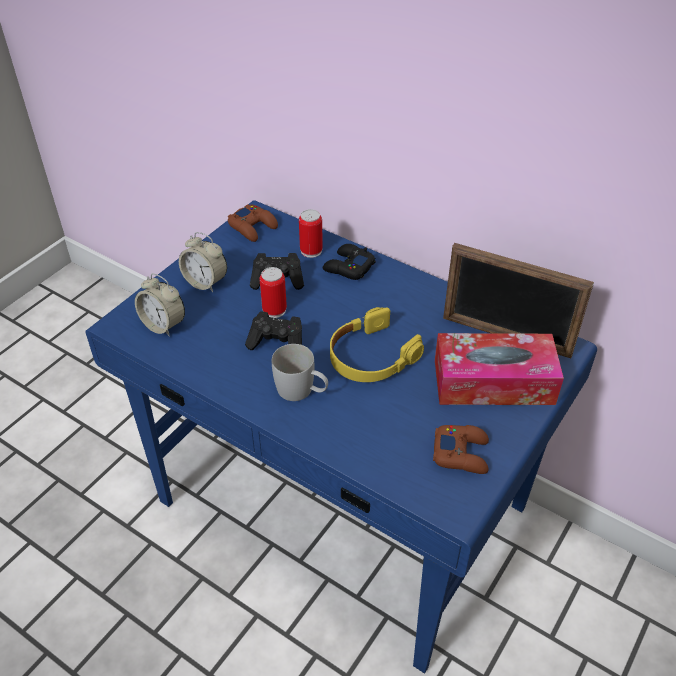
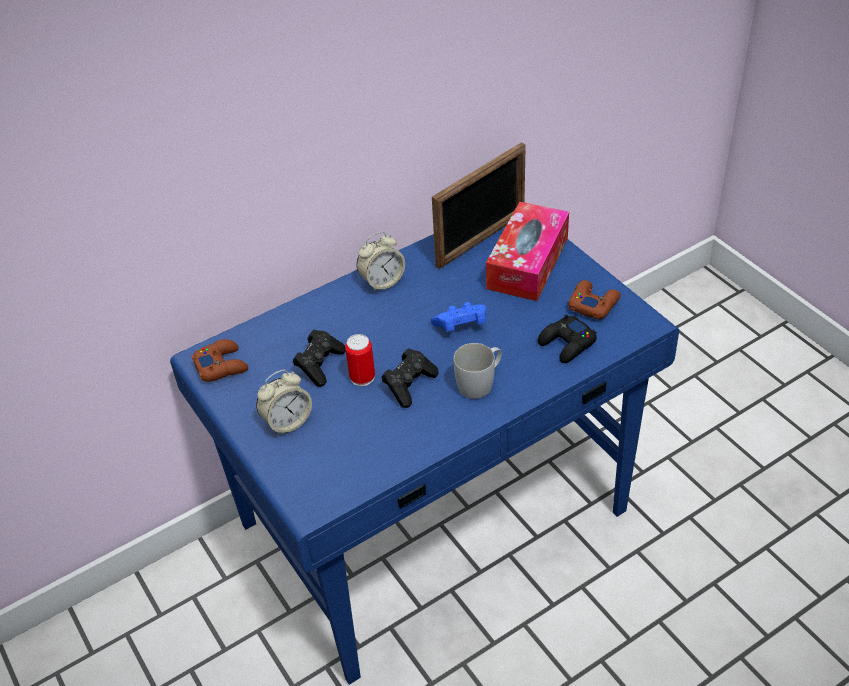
camera: 65 degrees left, 0 degrees up
(163, 325) = (334, 468): alarm clock -> alarm clock (382, 282)
(311, 251) = (291, 330): can -> none
(348, 267) = (333, 310): black game controller -> black game controller (567, 344)
(371, 356) = (461, 326): yellow headphones -> blue game controller

